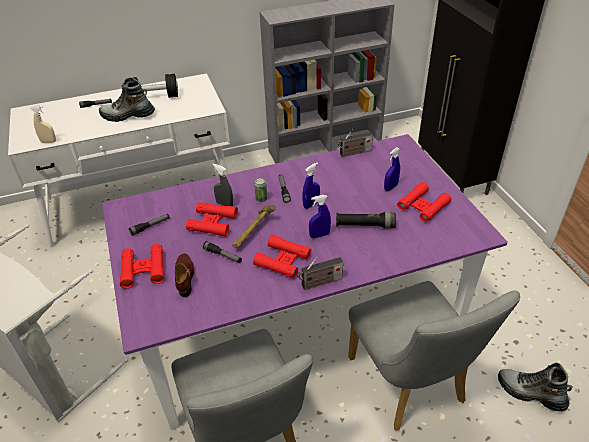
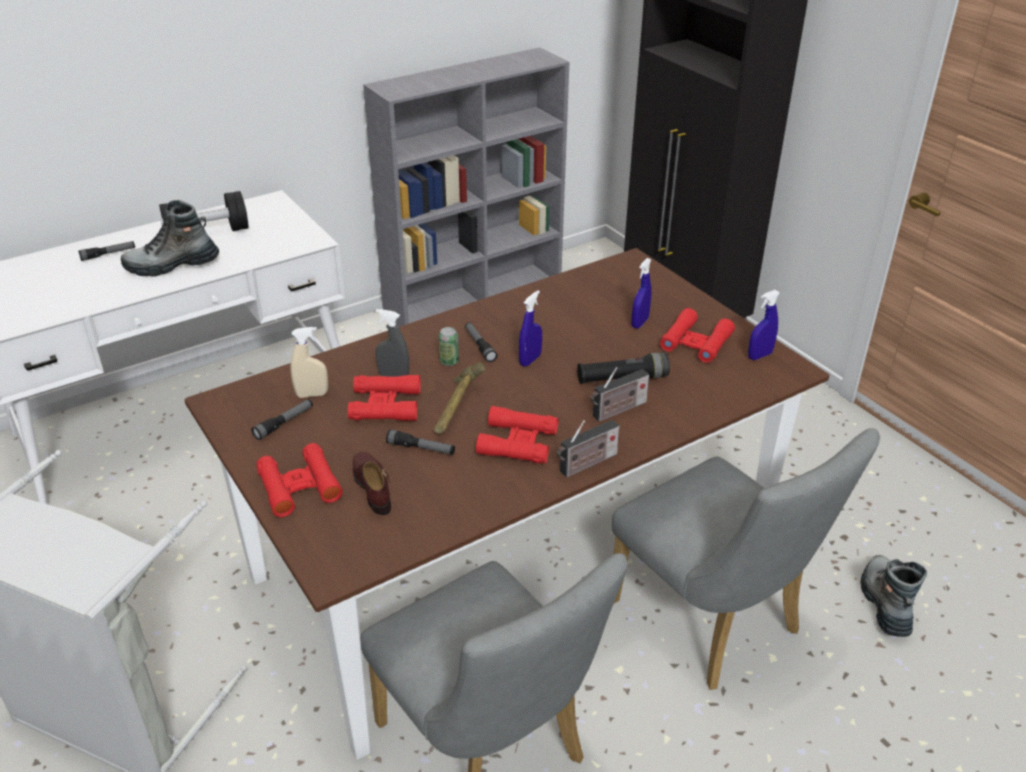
camera: 15 degrees left, 5 degrees down
(48, 141) = (44, 318): beige spray bottle -> beige spray bottle (312, 394)
(297, 321) = (512, 561): purple dining table -> brown dining table
(319, 235) = (559, 400): blue spray bottle -> blue spray bottle (759, 356)
(354, 153) = (567, 281): radio -> radio (617, 410)
(530, 393) = (885, 603): boot -> boot turned 75 degrees clockwise

